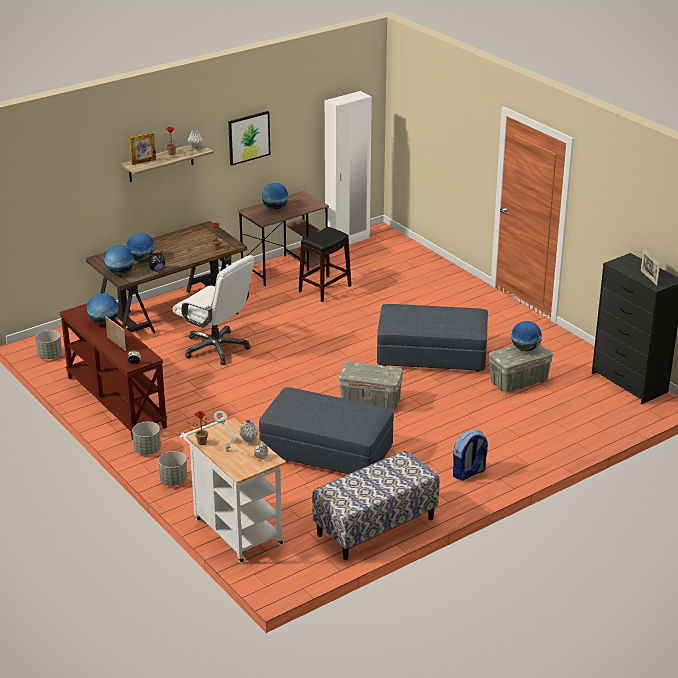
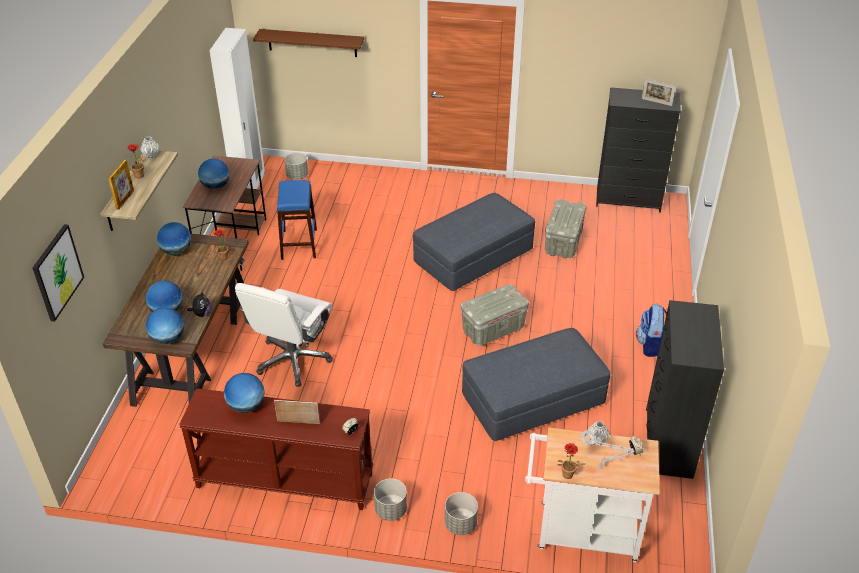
camera: 45 degrees left, 10 degrees up
(50, 356) = (139, 475): grey planter -> grey planter (297, 176)
(216, 348) = (293, 360): white office chair -> white office chair turned 120 degrees clockwise
(248, 137) = (173, 122): picture -> picture (57, 272)
(325, 289) = (299, 244): black stool -> blue stool
(375, 527) = (668, 443): bench -> black dresser
(430, 129) = (312, 43): none -> brown shelf
(525, 349) = (565, 211): globe -> globe (177, 251)

